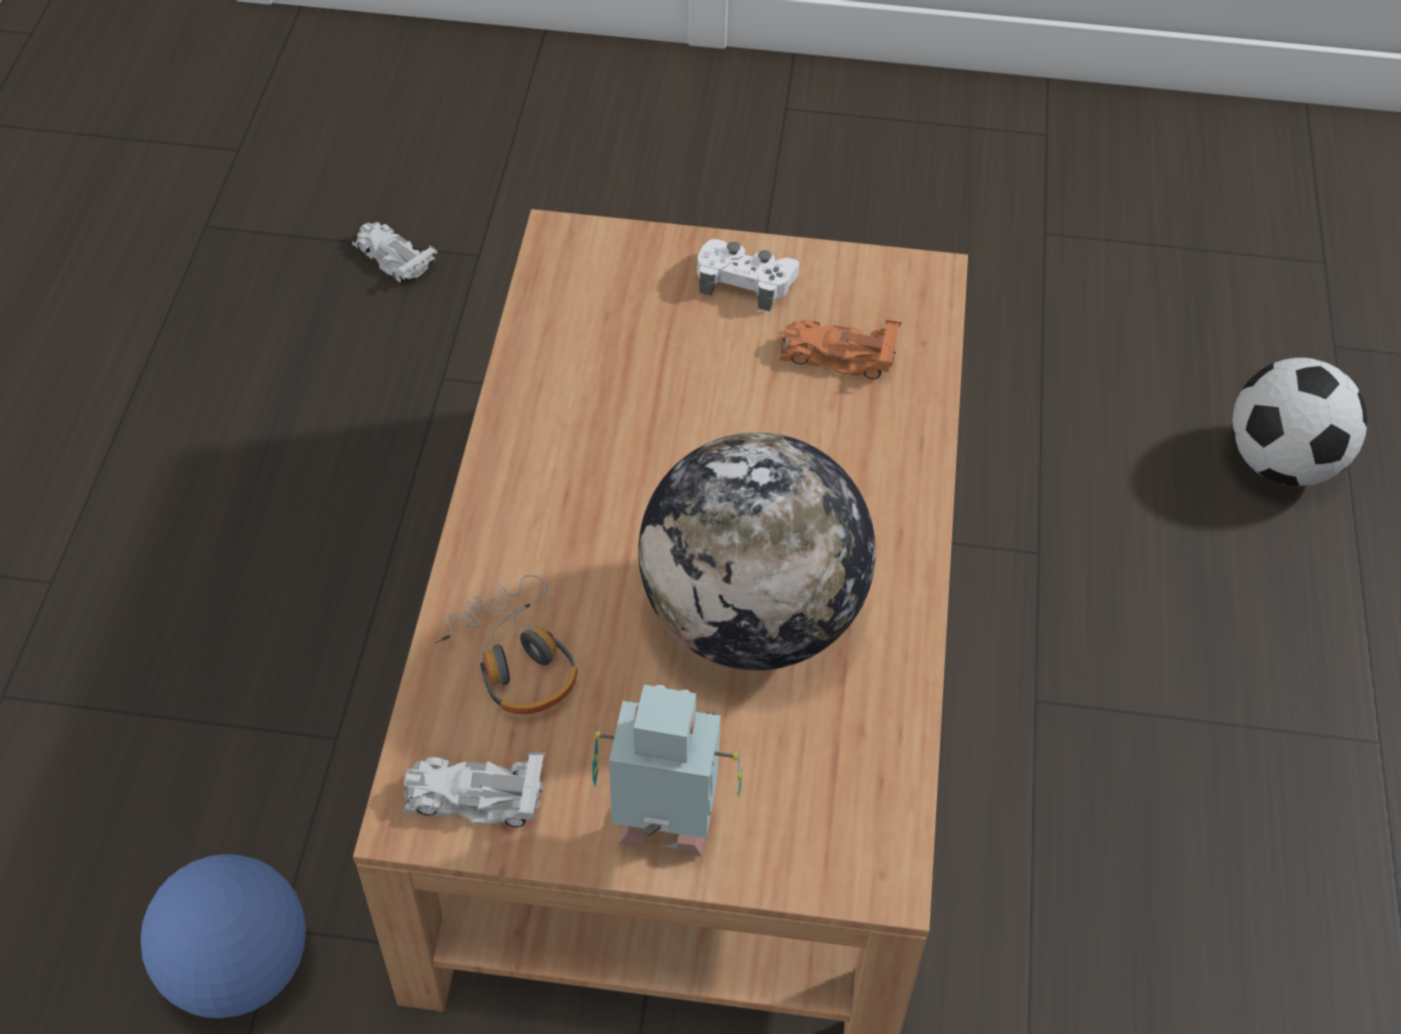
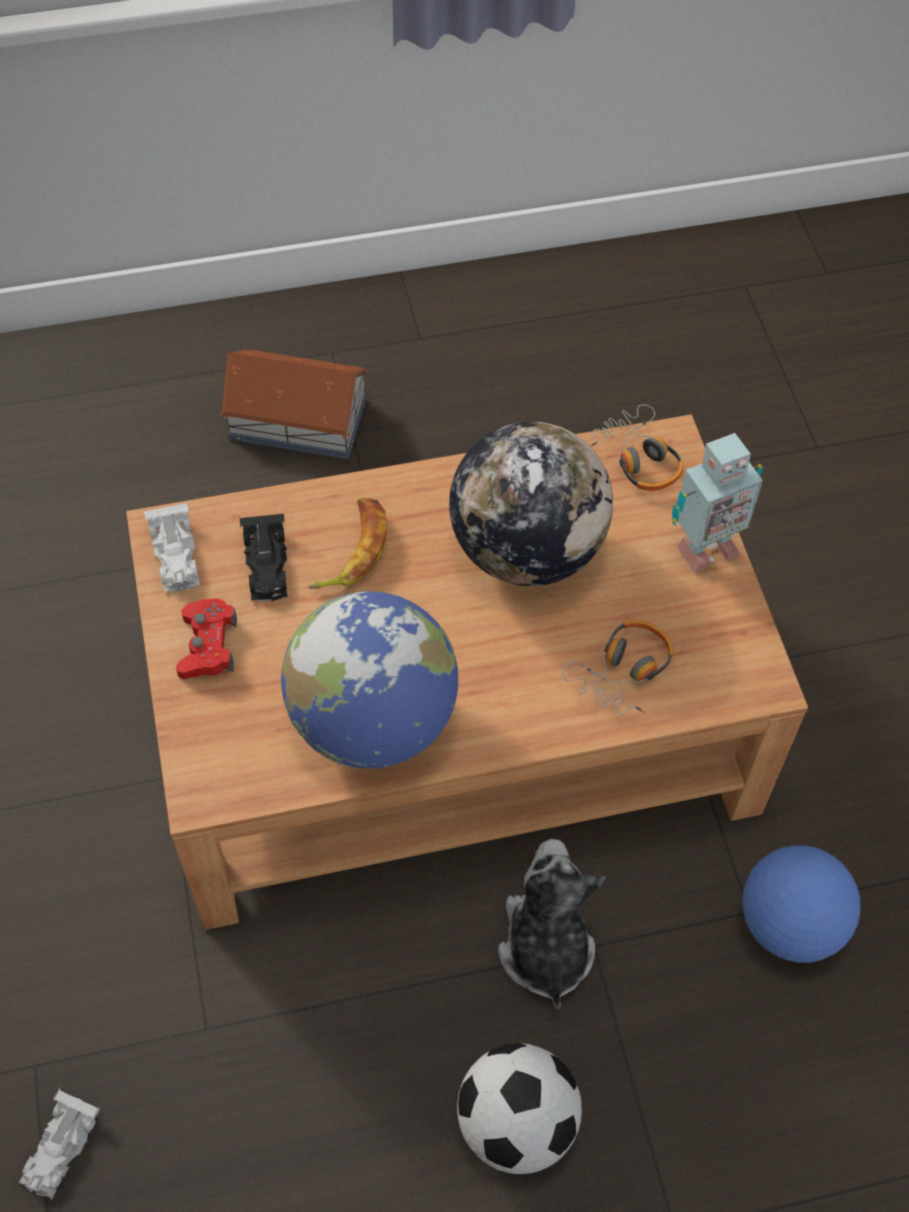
camera: 110 degrees left, 5 degrees up
(362, 689) = (545, 946): none -> plush toy
(474, 796) = (733, 656): white toy car -> white toy car (175, 555)
(575, 393) = (373, 721): none -> globe
(666, 835) = (703, 548): toy robot -> toy robot turned 105 degrees counterclockwise
(745, 281) = (207, 645): white game controller -> red game controller
(827, 439) = (352, 550): none -> banana
(837, 355) = (266, 565): orange toy car -> black toy car
(864, 816) = (638, 458): none -> headphones
(1254, 662) = (296, 417): none -> toy house
(1281, 462) = (113, 424): football -> football (516, 1123)

